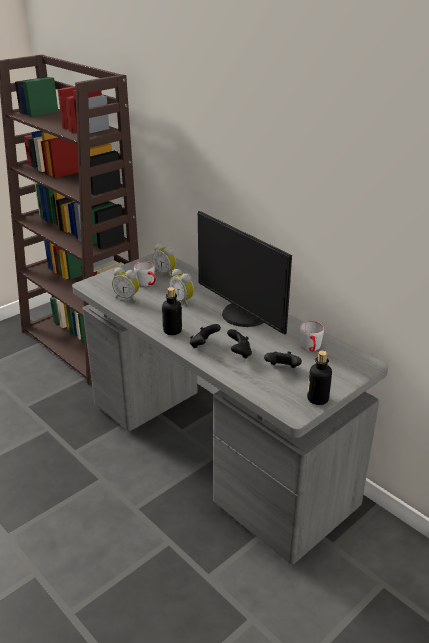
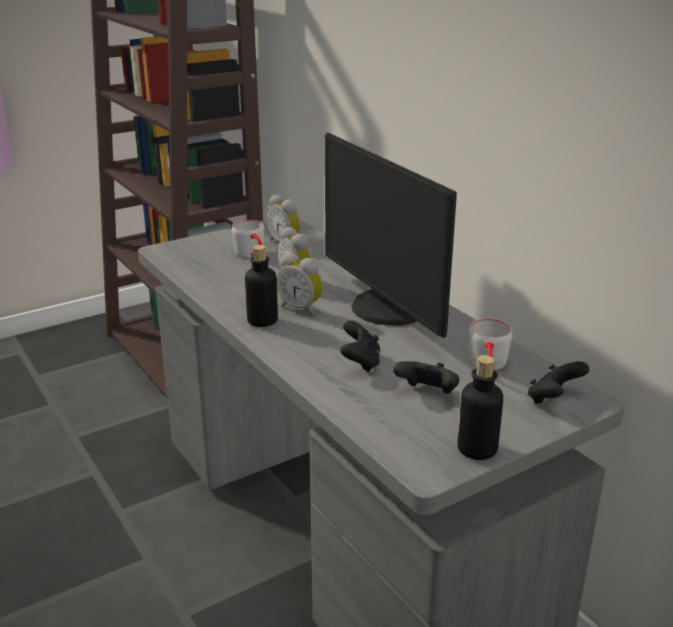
camera: 10 degrees right, 5 degrees down
(127, 298) = (212, 271): alarm clock -> alarm clock (301, 308)
(203, 345) = (304, 345): black game controller -> black game controller (553, 399)

